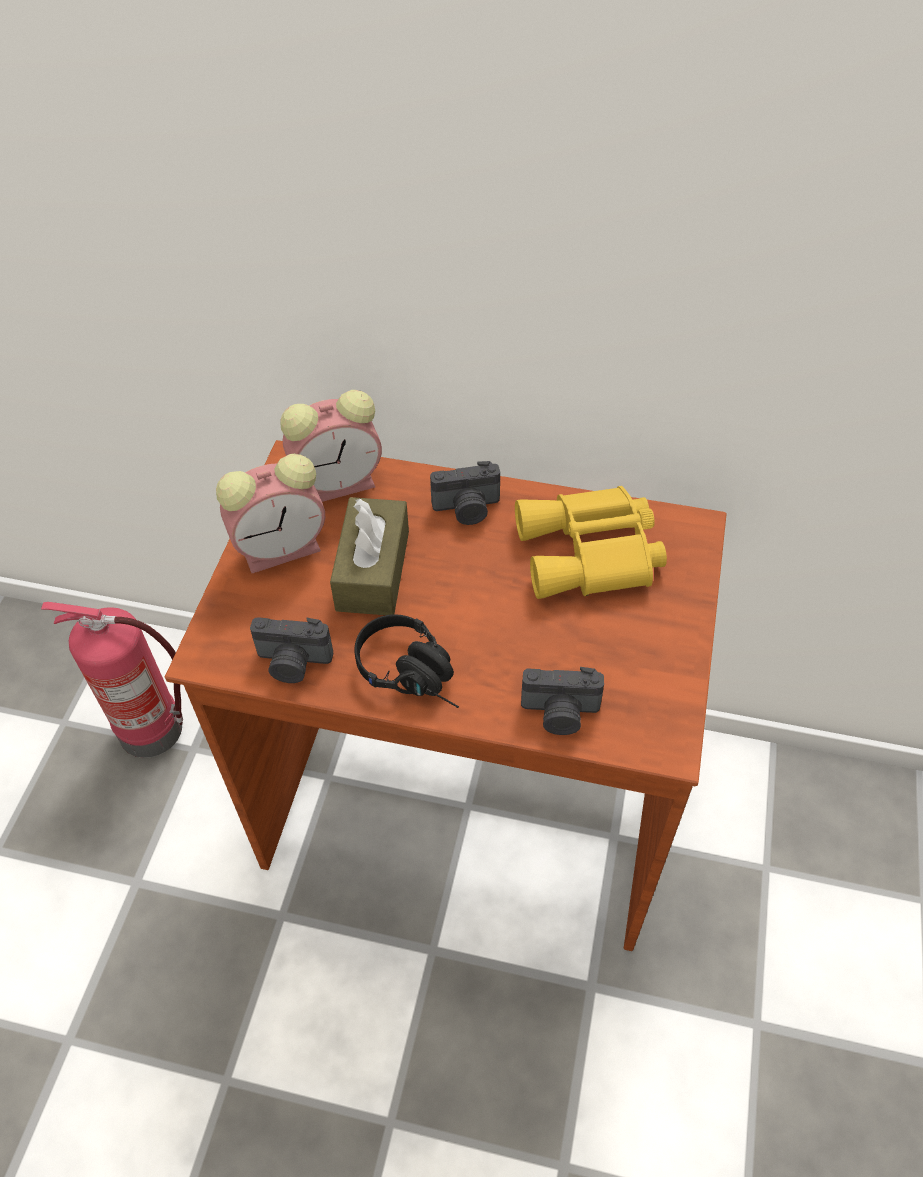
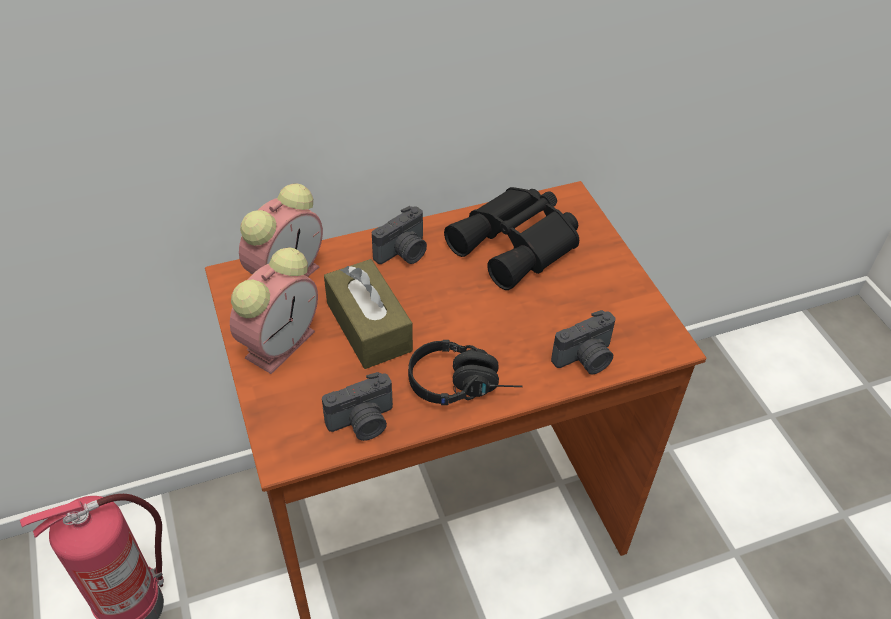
camera: 35 degrees left, 5 degrees down
(591, 554) = (518, 245): yellow binoculars -> black binoculars

